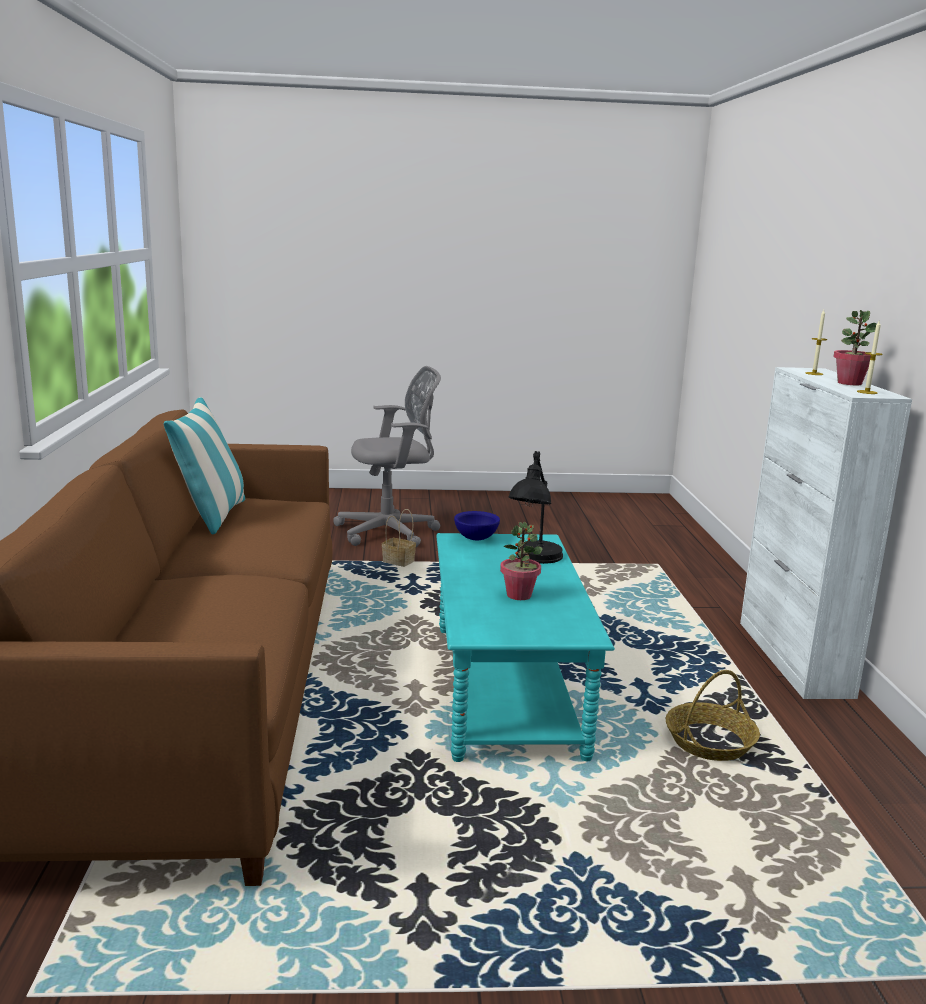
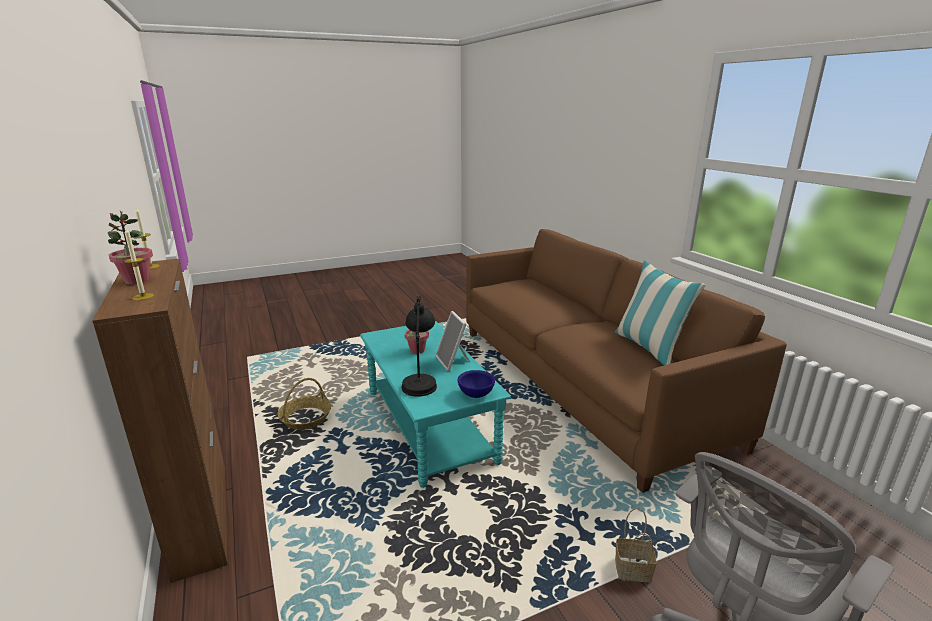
camera: 160 degrees right, 5 degrees up
(475, 571) = (453, 362): none -> picture frame
(794, 658) = (201, 517): white cabinet -> brown cabinet

